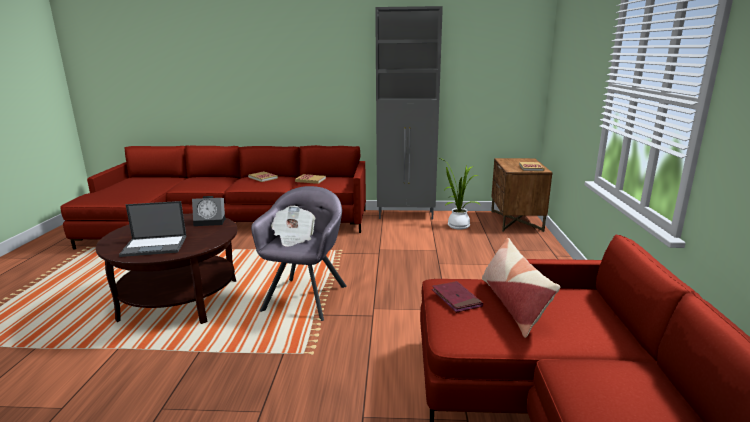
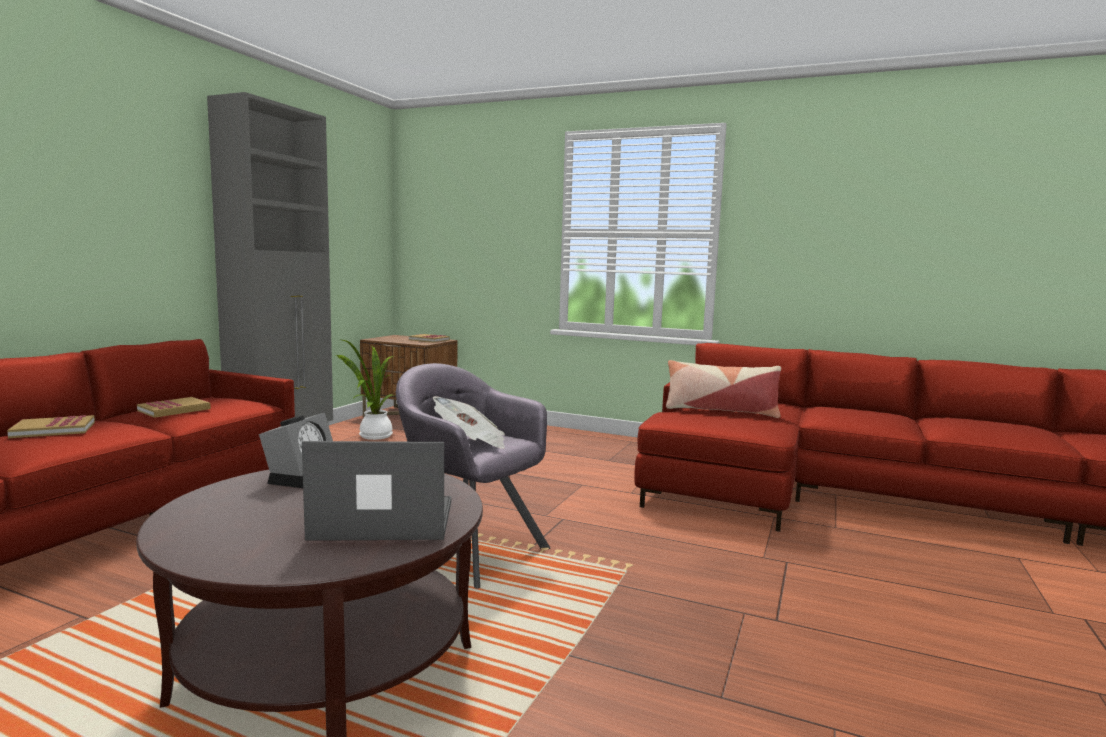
camera: 70 degrees left, 10 degrees down
(155, 246) = (381, 520): laptop -> laptop turned 105 degrees counterclockwise
(456, 299) = (702, 420): red book -> none

